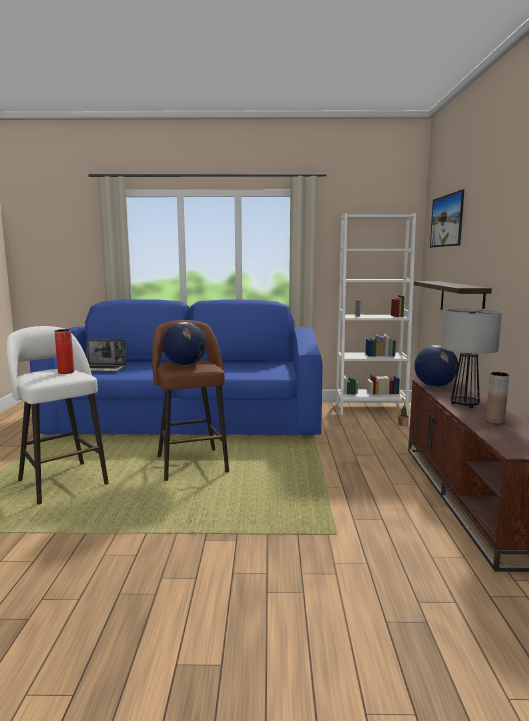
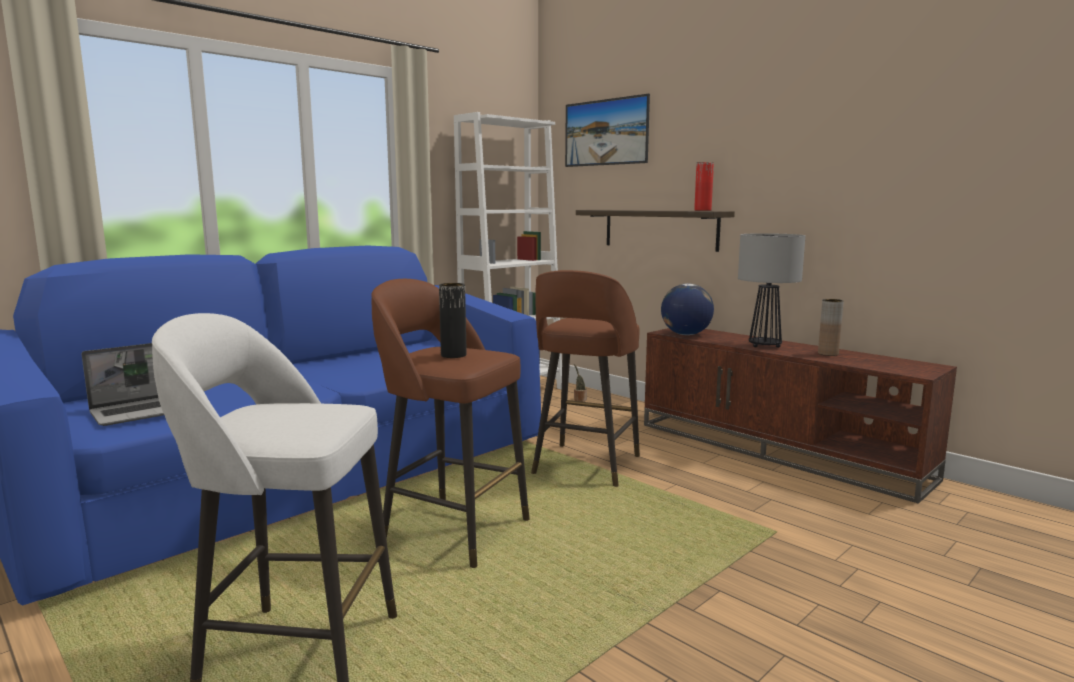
camera: 45 degrees left, 0 degrees up
(66, 372) = (302, 408): red vase -> red vase (702, 210)
(185, 364) = (453, 355): globe -> black vase
(315, 460) = (585, 466): none -> brown stool

